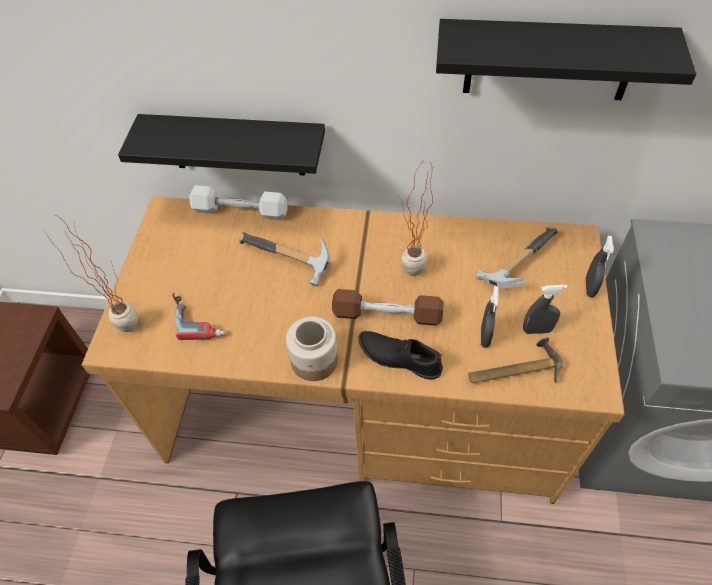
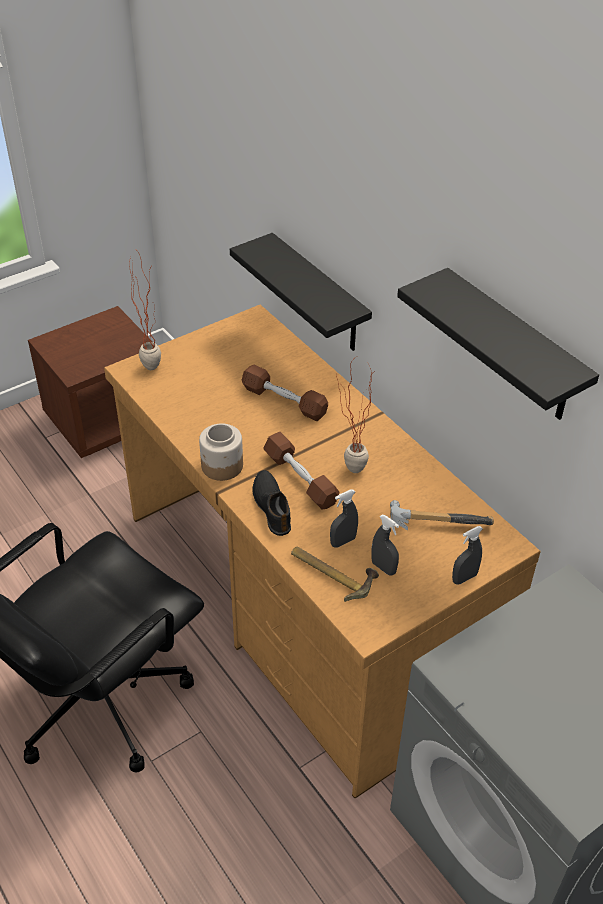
camera: 45 degrees right, 10 degrees down
(199, 317) = (193, 392): power drill -> none
(240, 211) = (299, 351): white dumbbell -> none
(286, 262) = (284, 401): hammer -> brown dumbbell

